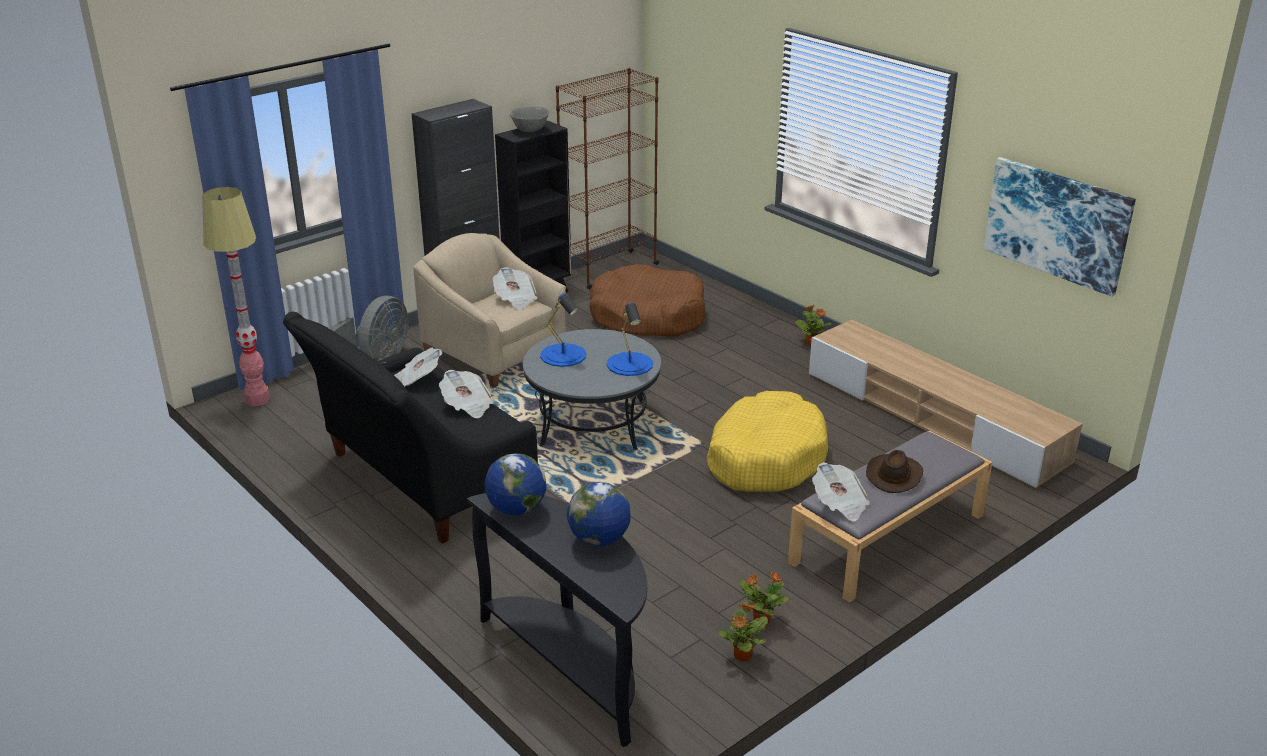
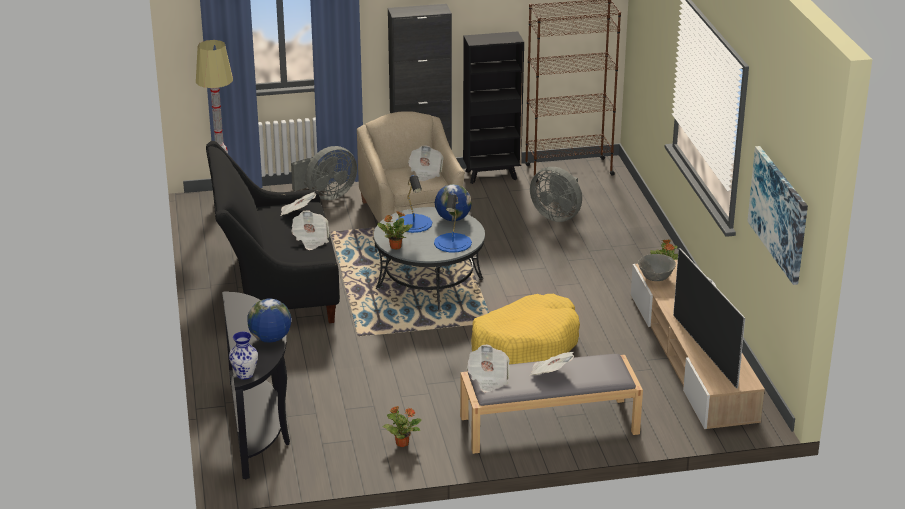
camera: 30 degrees right, 0 degrees up
(516, 509) = (243, 307): globe -> globe (453, 219)
(530, 131) = (492, 38): grey bowl -> grey bowl (656, 278)
(621, 600) = (245, 375): none -> vase
(647, 316) = (557, 216): brown dog bed -> grey fan
(742, 656) = (366, 458): potted plant -> potted plant (395, 247)
(894, 475) = (550, 373): brown hat -> newspaper
(984, 403) = (705, 351): none -> television

